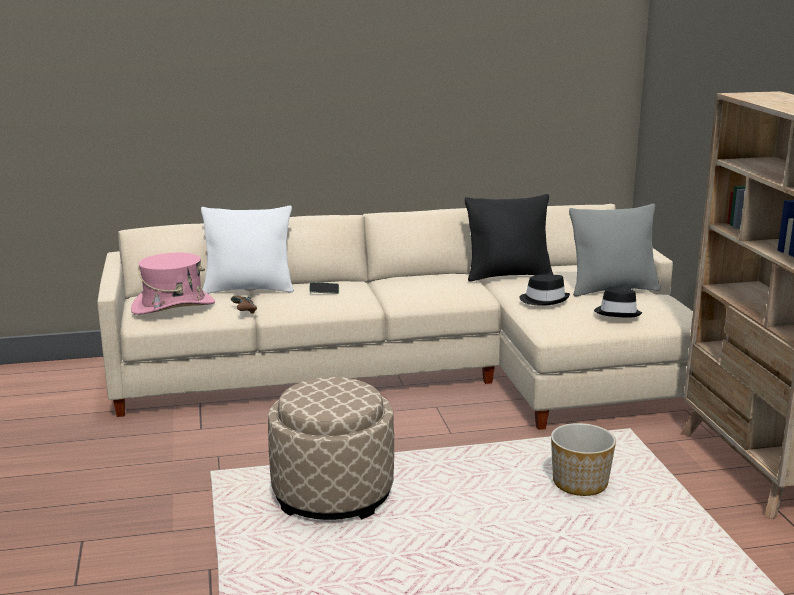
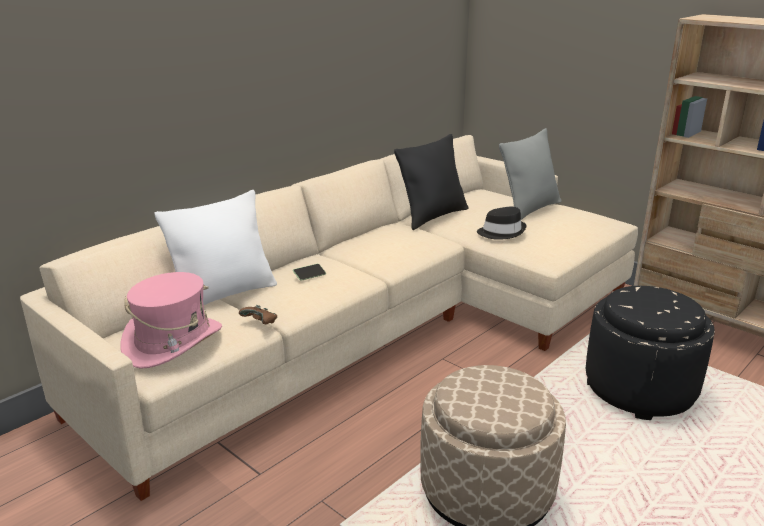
camera: 35 degrees left, 5 degrees up
(579, 483) = (639, 390): planter -> black ottoman
(618, 312) = (569, 229): black hat -> none

